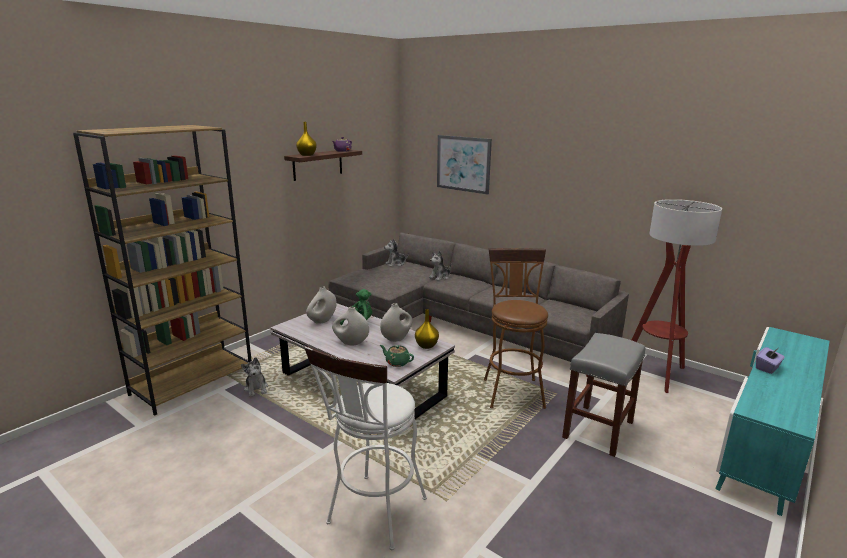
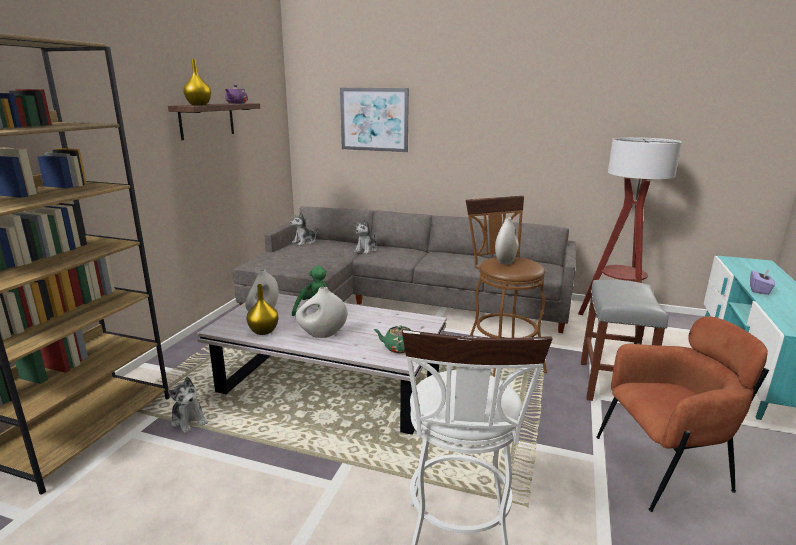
camera: 20 degrees left, 0 degrees up
(396, 338) = (374, 320): white vase -> white vase (505, 261)
(426, 345) = (415, 323): yellow vase -> yellow vase (263, 331)
(583, 504) = (665, 468): none -> brown armchair

